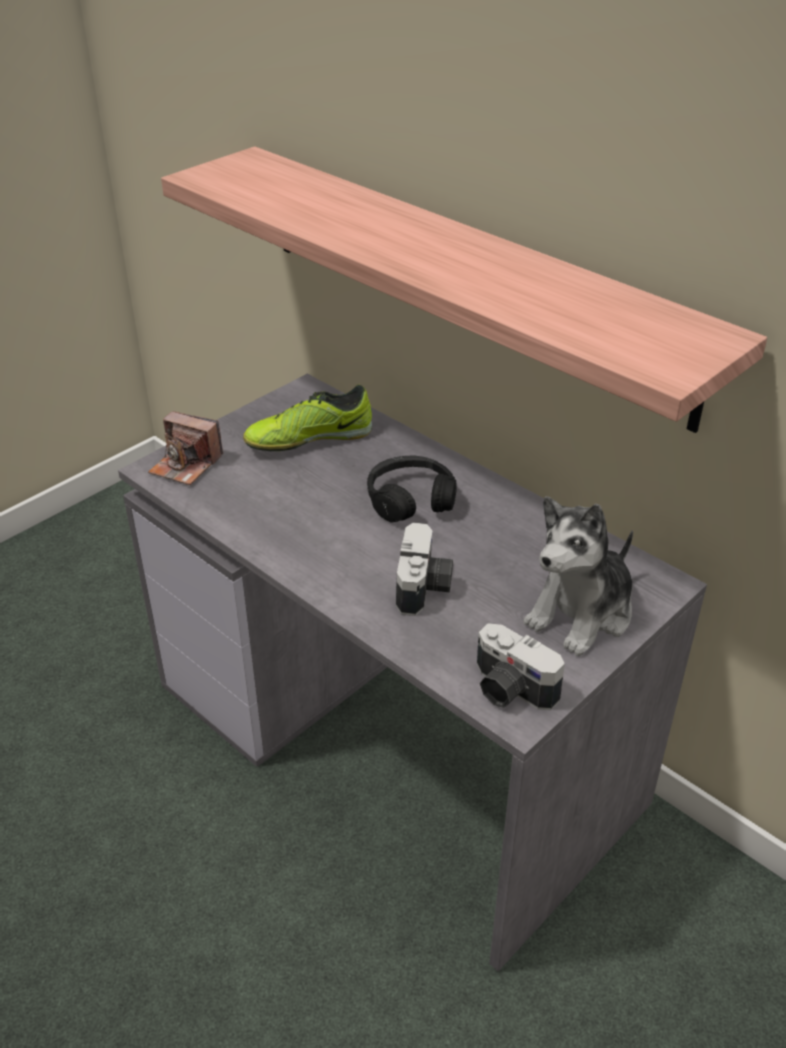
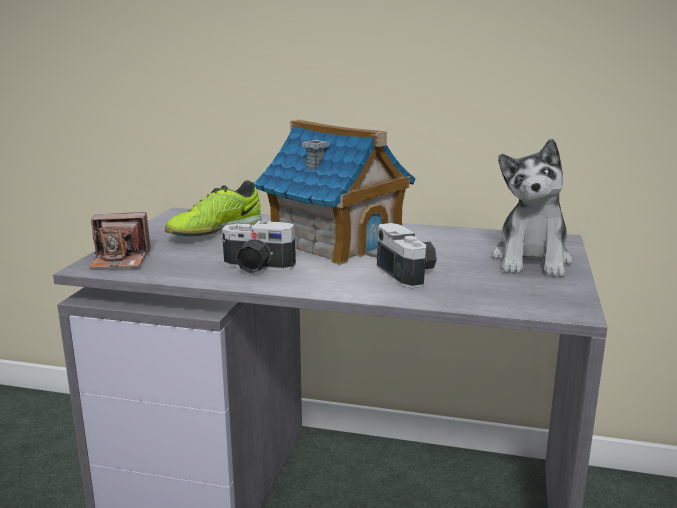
camera: 30 degrees left, 20 degrees down
(410, 499) = (336, 241): black headphones -> toy house
(466, 278) = (332, 65): shelf -> none
(509, 690) = (545, 301): camera -> camera (256, 267)

